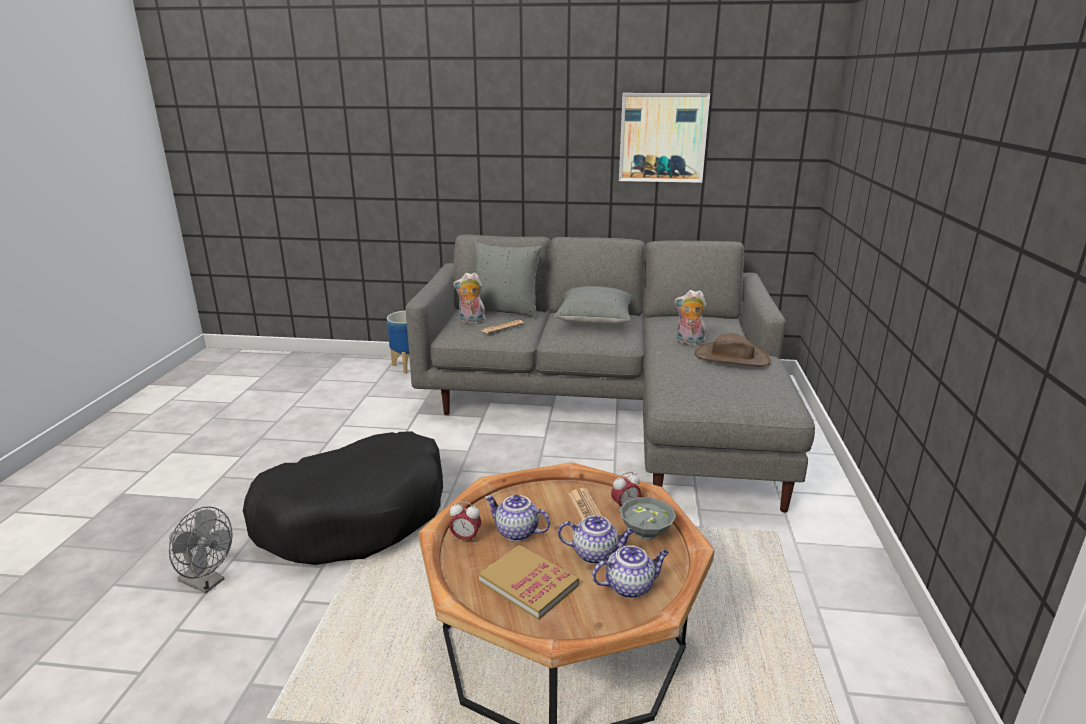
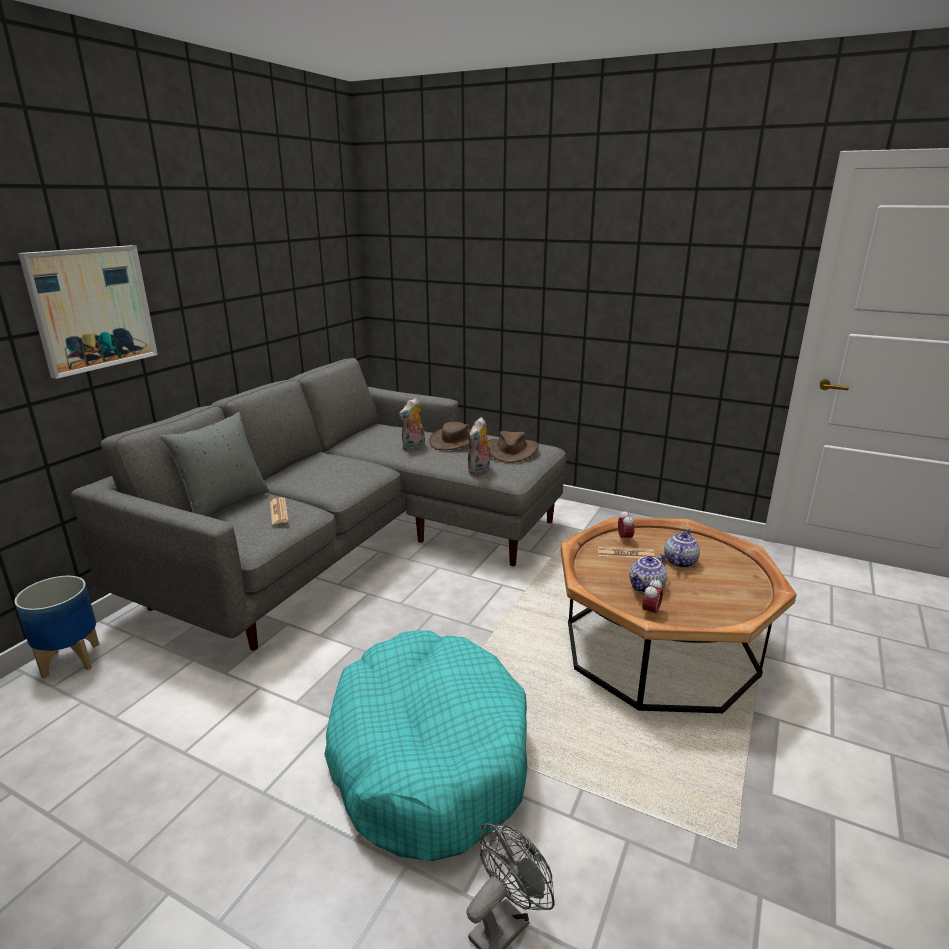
camera: 70 degrees left, 0 degrees up
(355, 514) = (427, 755): black dog bed -> turquoise dog bed
(471, 322) = (236, 526): plush toy -> plush toy (479, 470)
(528, 583) = (712, 593): book -> none
(594, 321) = (319, 468): grey pillow -> none
(630, 586) = (716, 557): teapot -> none
(646, 534) = (660, 539): grey bowl -> none
(662, 138) = (262, 273): picture -> picture (92, 309)
(742, 388) = (511, 451): none -> brown hat

